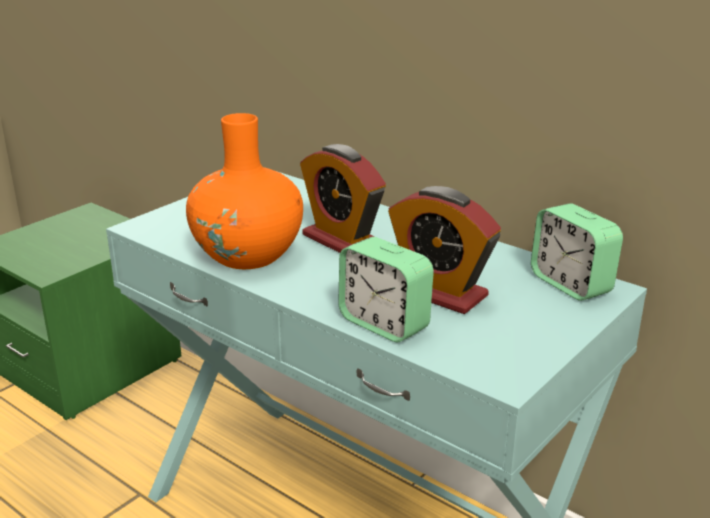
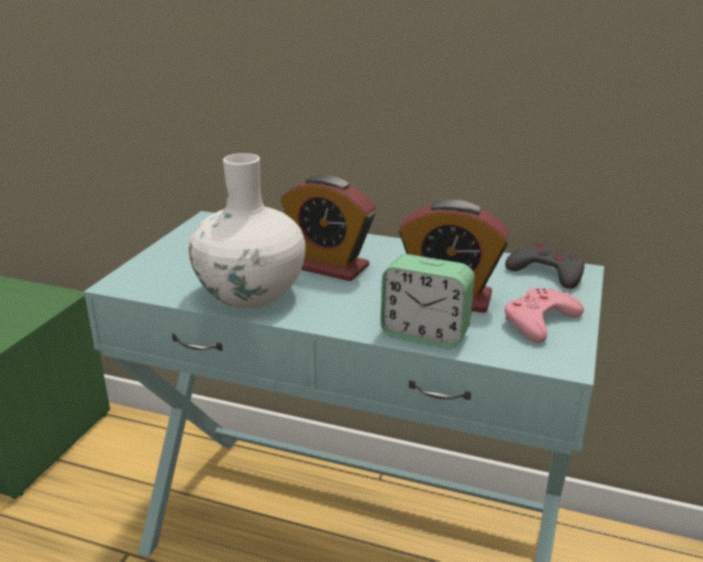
camera: 20 degrees left, 0 degrees up
(248, 255) = (251, 294): orange vase -> white vase
(516, 333) = (539, 321): none -> pink game controller
(571, 284) = (546, 272): alarm clock -> grey game controller

